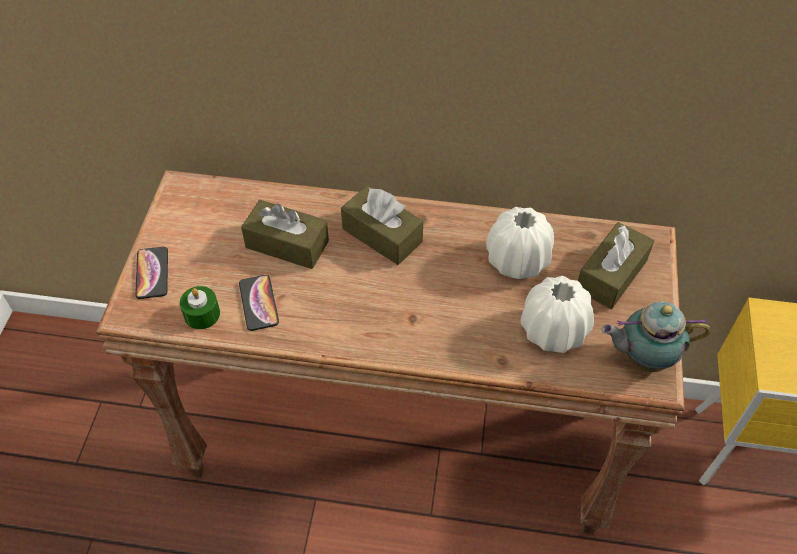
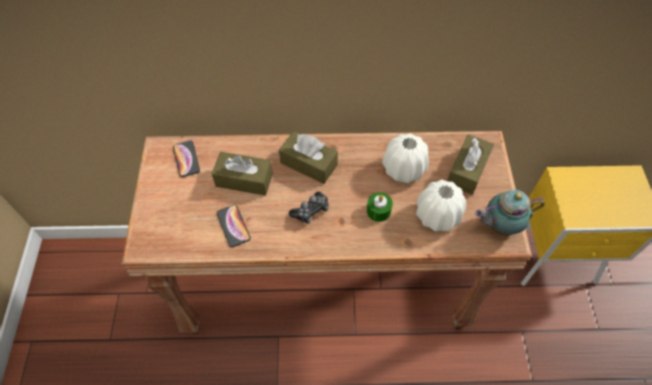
camera: 10 degrees left, 5 degrees up
(152, 273) = (153, 215): phone -> phone (186, 159)
(202, 314) = (195, 240): green candle -> green candle (378, 211)
(371, 299) = (311, 211): none -> game controller

